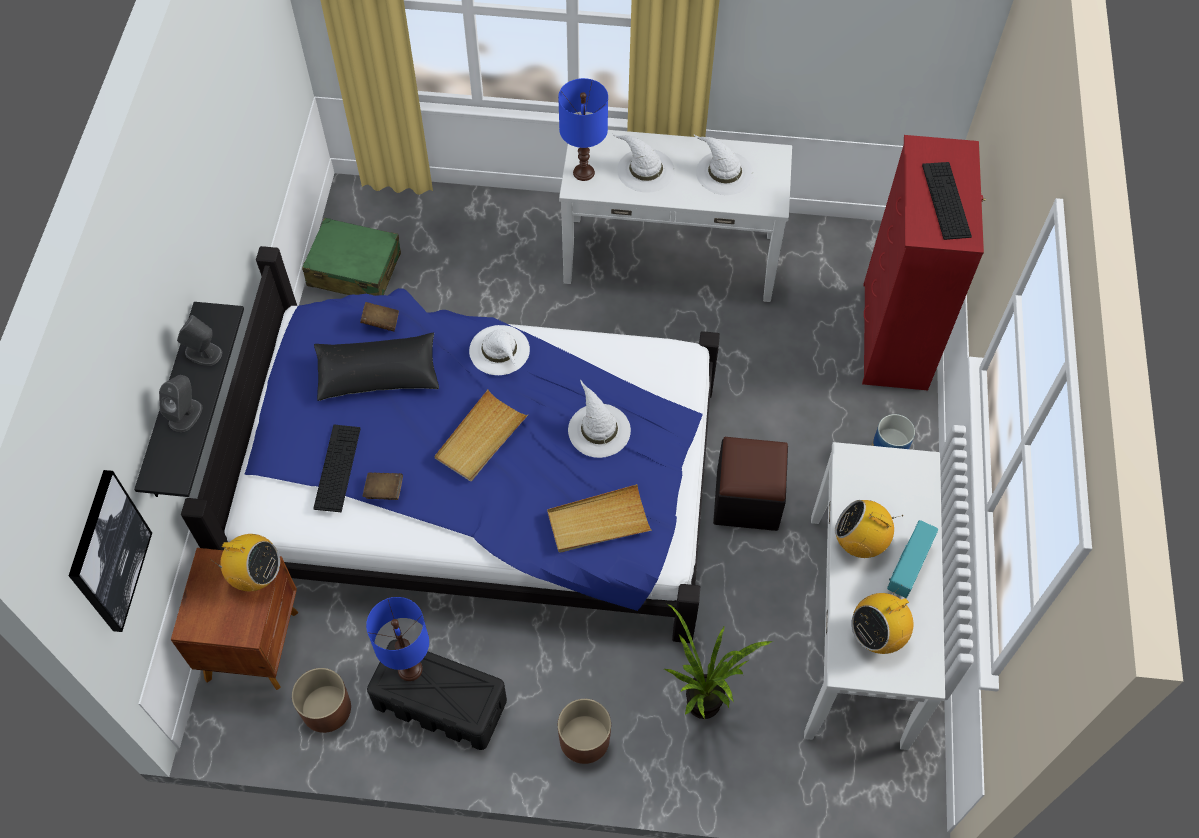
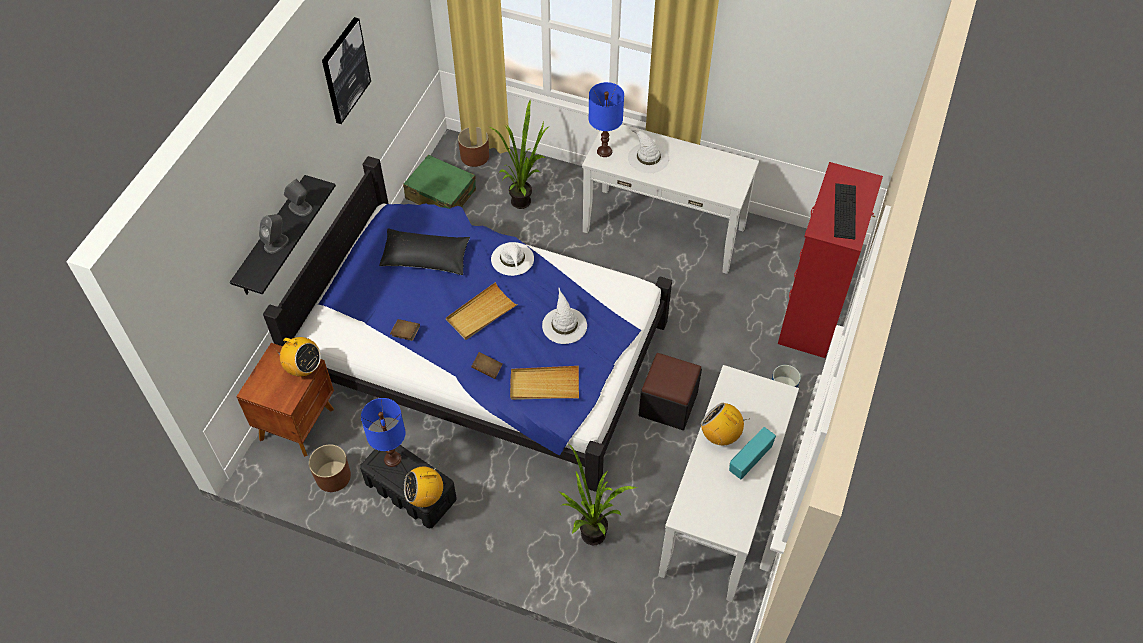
camera: 15 degrees right, 5 degrees down
(108, 552) = (200, 315): picture -> picture (345, 70)
(337, 468) = (379, 312): keyboard -> none
(381, 322) = (438, 225): brown book -> brown book (487, 369)
(472, 254) = (524, 199): none -> potted plant
(584, 739) = (502, 538): brown planter -> brown planter (474, 156)
(723, 172) = (703, 170): white hat -> none
(877, 635) = (712, 500): radio -> radio (425, 496)

